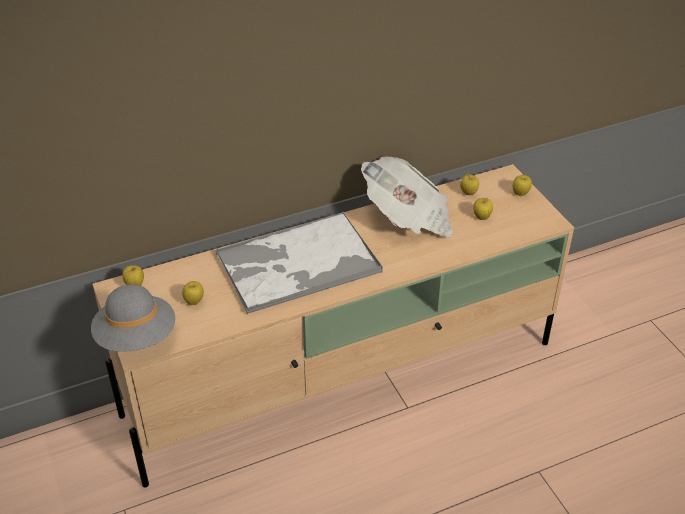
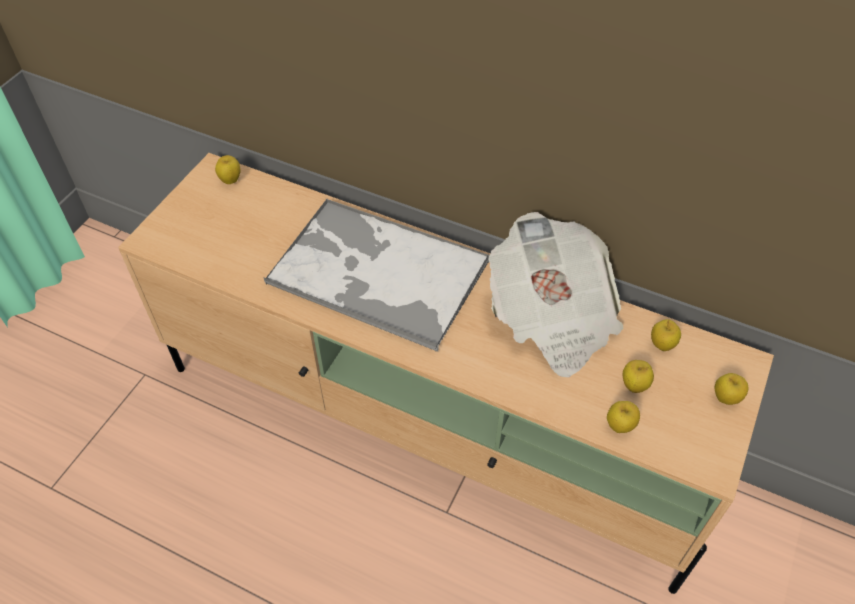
camera: 50 degrees right, 10 degrees up
(136, 337) = (165, 228): grey hat -> none
(194, 302) = (247, 234): apple -> apple (619, 426)

